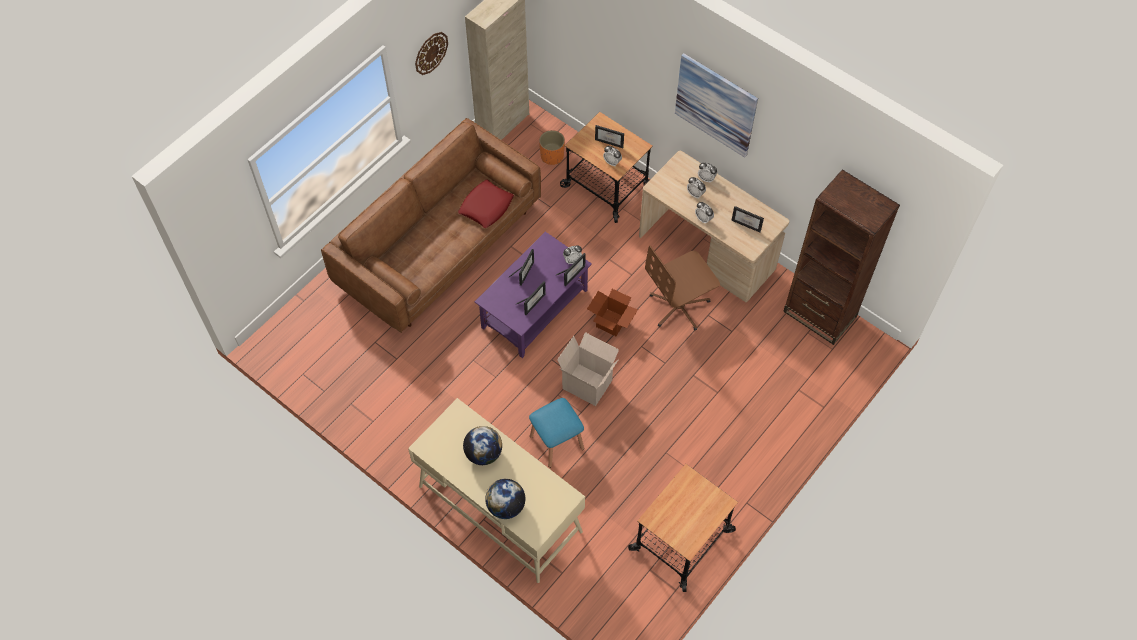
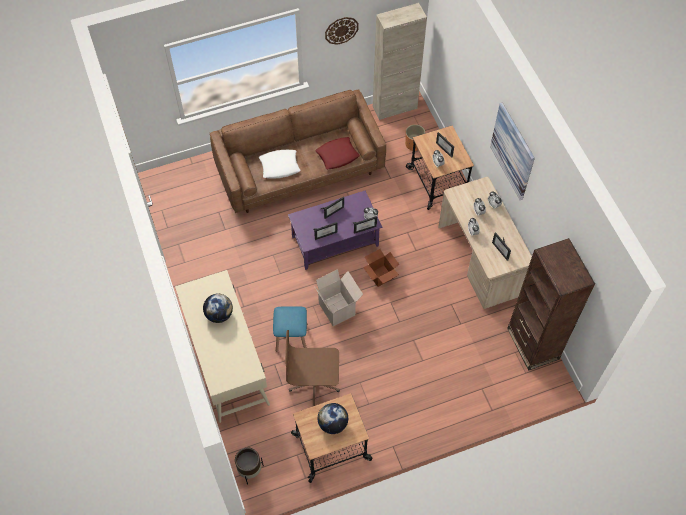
camera: 30 degrees right, 0 degrees up
(427, 251) = (280, 166): none -> white pillow
(506, 506) = (210, 356): globe -> globe (333, 424)
(609, 617) = (250, 471): none -> brown planter
(679, 306) = (435, 288): brown office chair -> brown office chair (314, 384)

